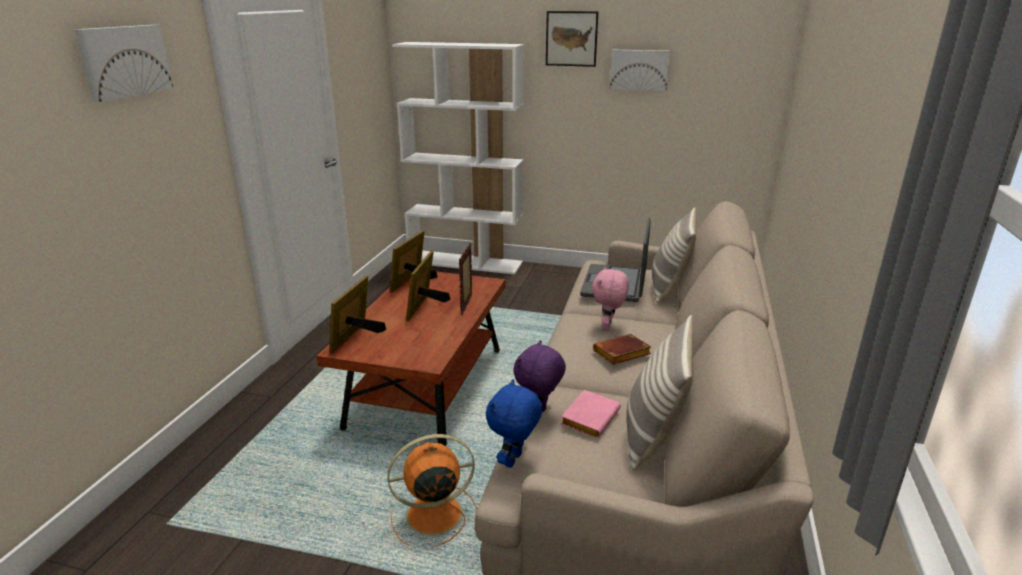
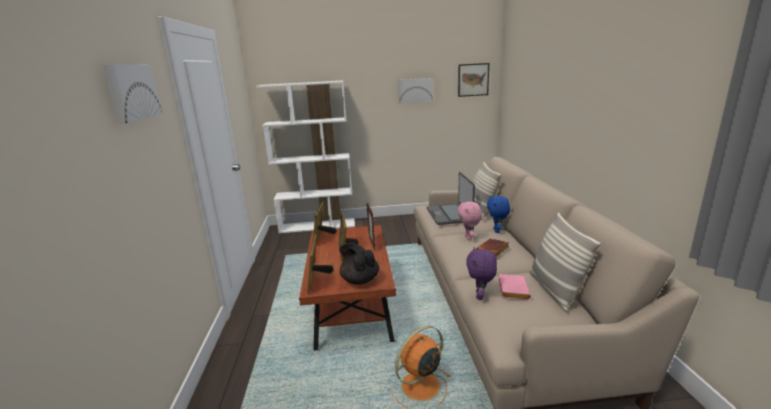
camera: 20 degrees left, 5 degrees down
(406, 351) = (359, 280): none -> black teapot
(514, 461) = (492, 327): blue plush toy -> blue plush toy (497, 231)
(571, 38) = (372, 75): picture -> picture (473, 80)

